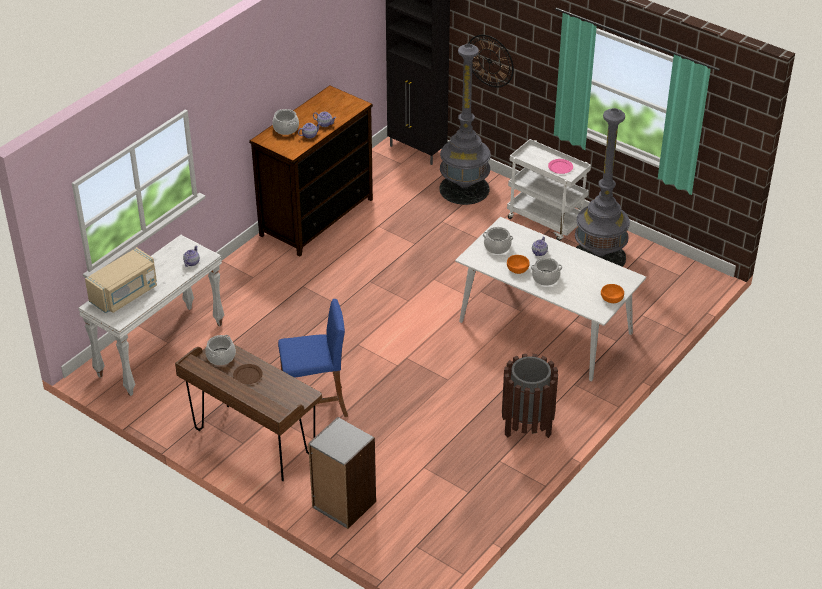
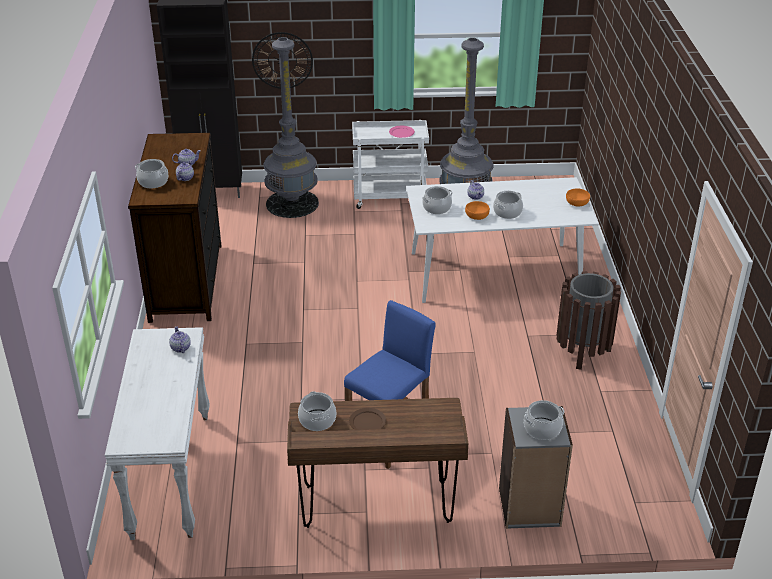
camera: 40 degrees left, 5 degrees down
(124, 294) = (144, 413): beige microwave -> none
(341, 443) = (542, 428): none -> cooking pot

